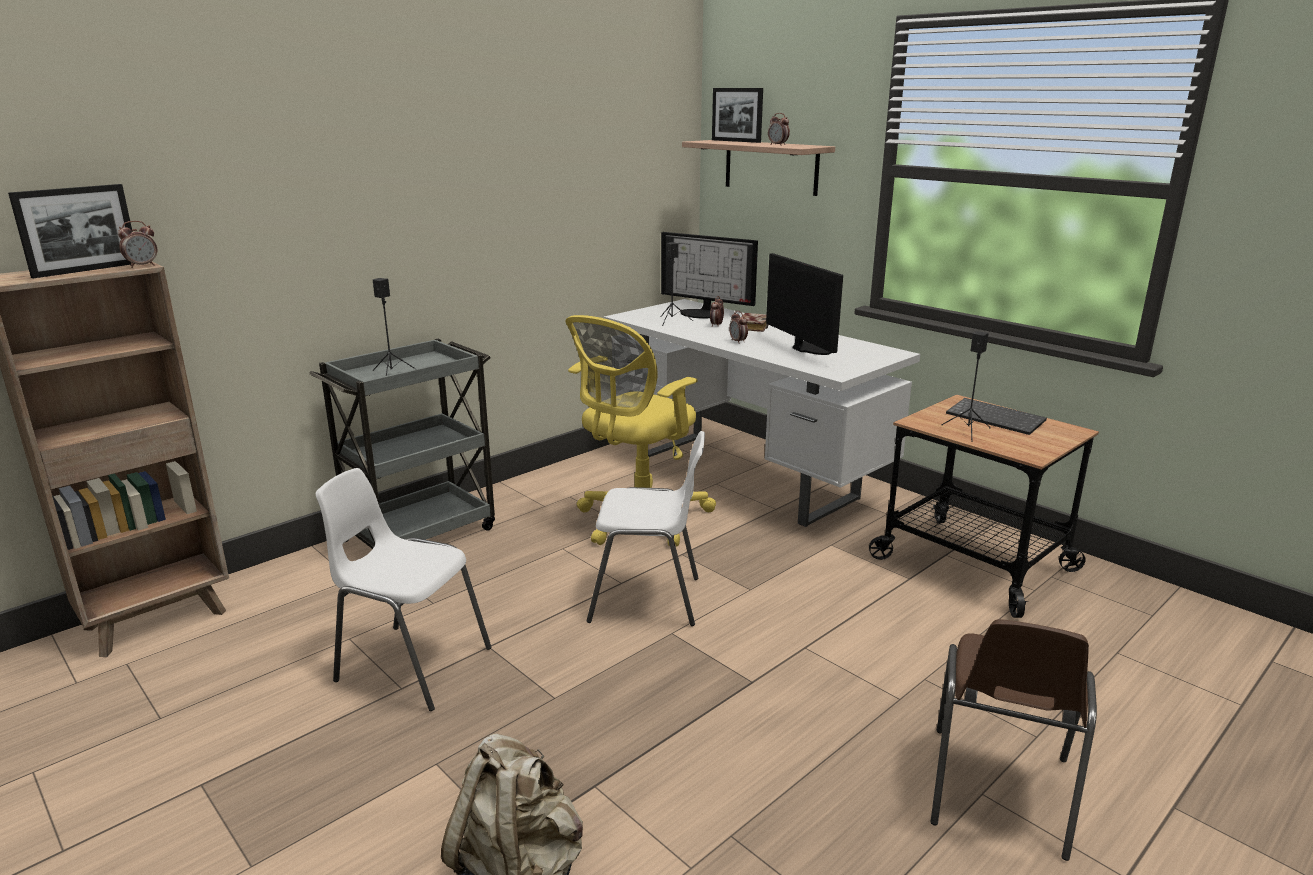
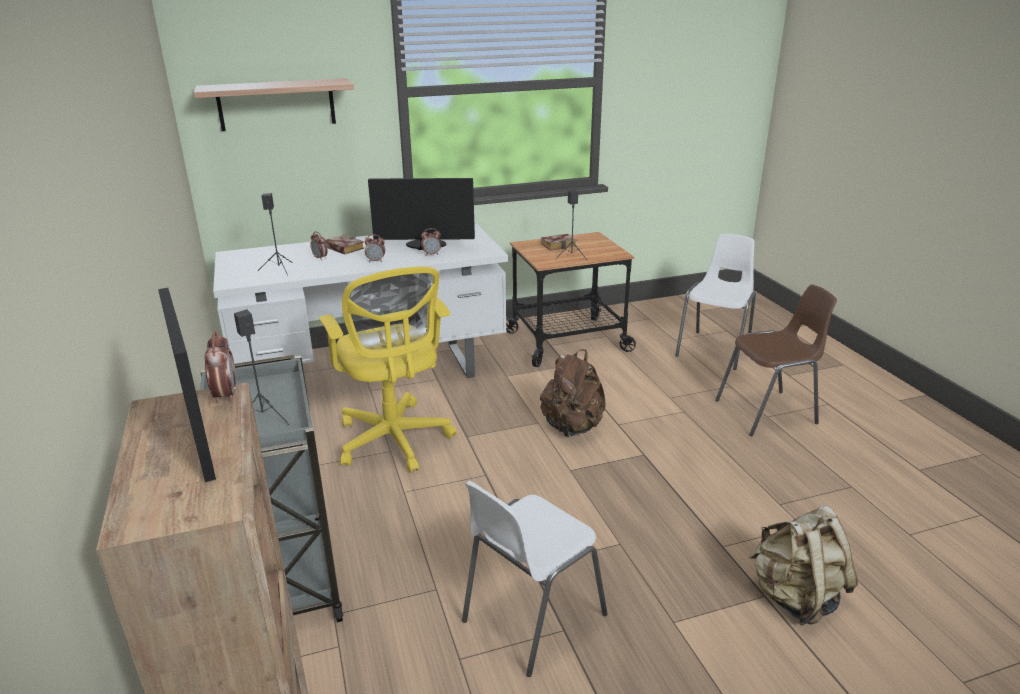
camera: 65 degrees left, 5 degrees up
(648, 599) = (519, 468): white chair -> white chair (715, 349)
(702, 313) = (275, 255): monitor -> none
(735, 141) = (237, 84): picture frame -> none
(763, 614) = (572, 427): none -> brown backpack
(778, 145) = (310, 83): alarm clock -> alarm clock (431, 254)
(996, 418) = (559, 245): keyboard -> book
(997, 793) = (768, 412): brown chair -> brown chair turned 60 degrees counterclockwise

